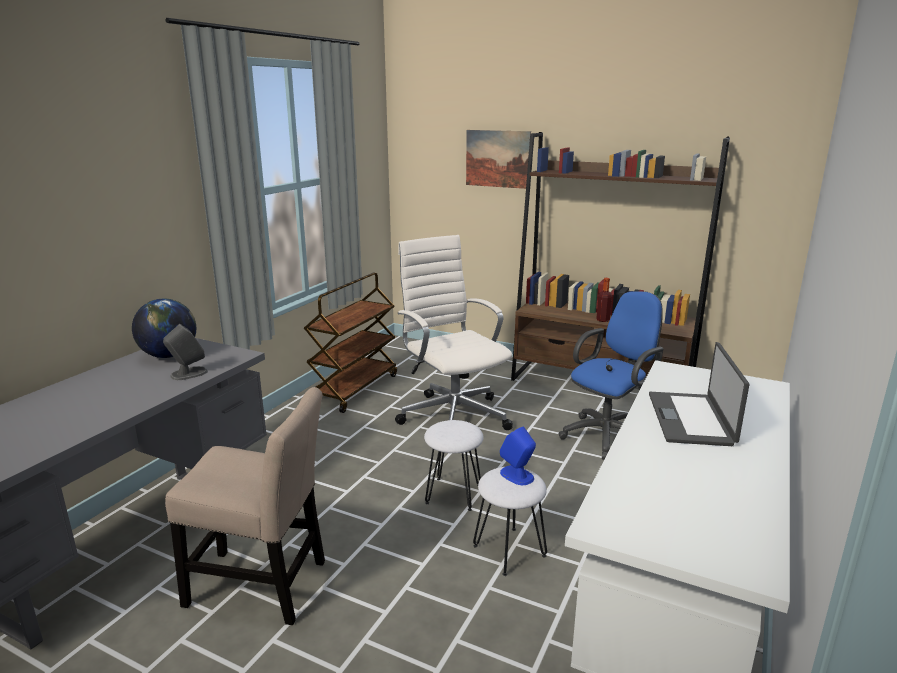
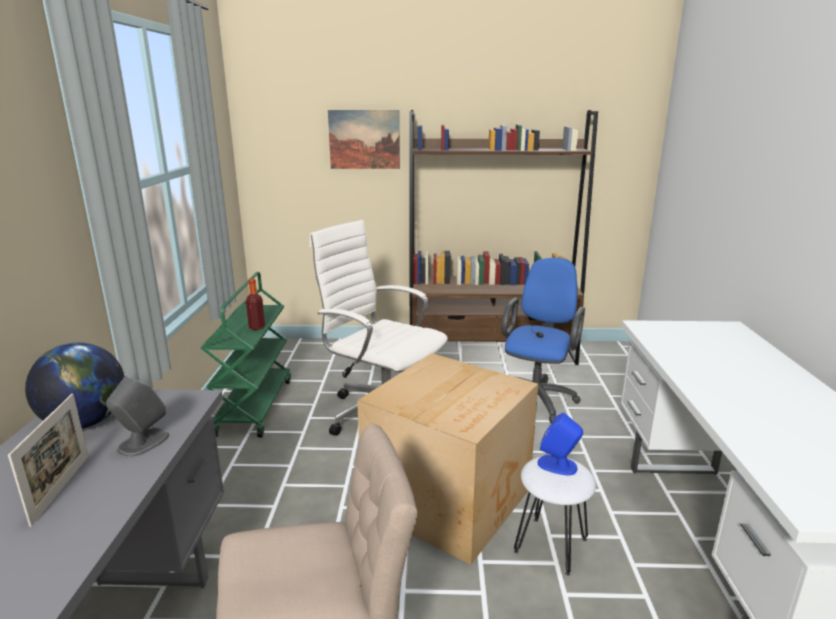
camera: 25 degrees left, 0 degrees up
(126, 388) = (61, 488): none -> picture frame
(354, 389) = (254, 406): brown cart -> green cart
(454, 494) = (450, 499): white stool -> cardboard box
(603, 320) = (497, 290): bottle -> bottle (257, 327)
(691, 419) = (723, 371): laptop -> none

